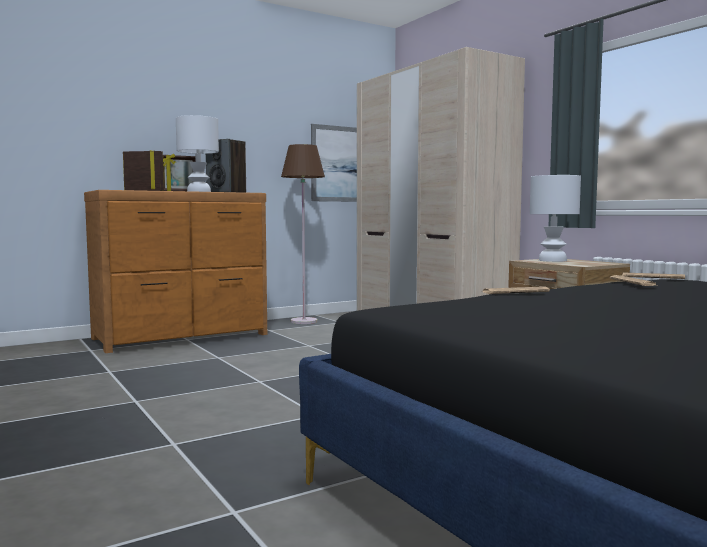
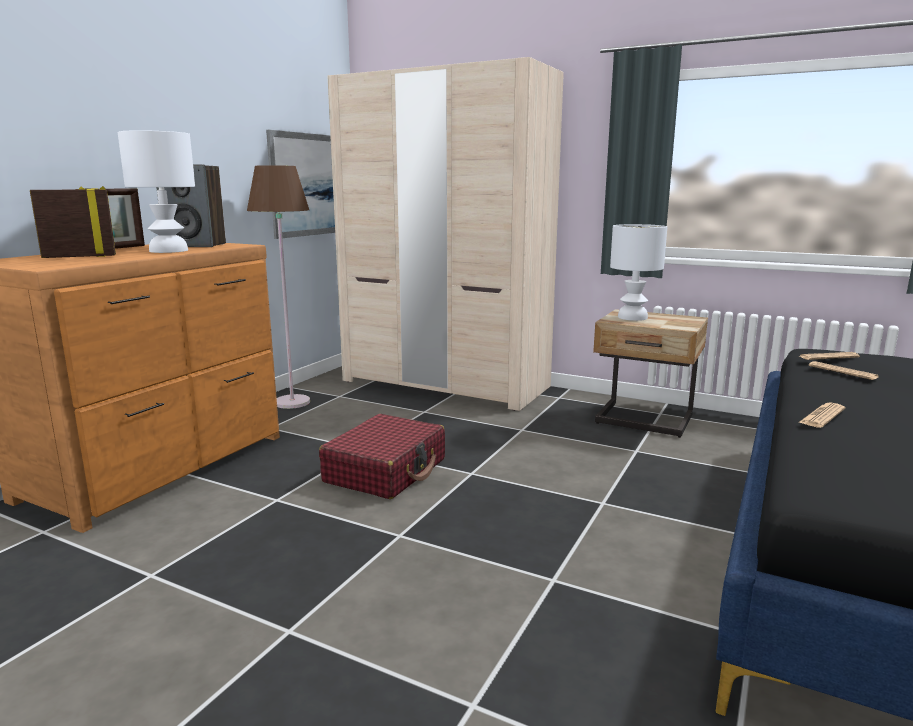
camera: 30 degrees left, 10 degrees up
(305, 356) = (386, 471): none -> red suitcase

